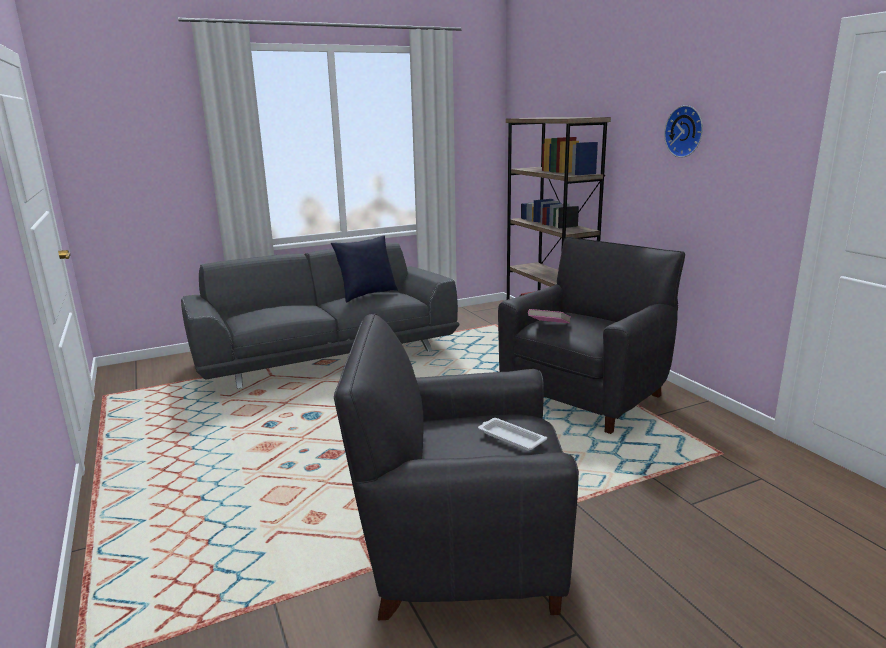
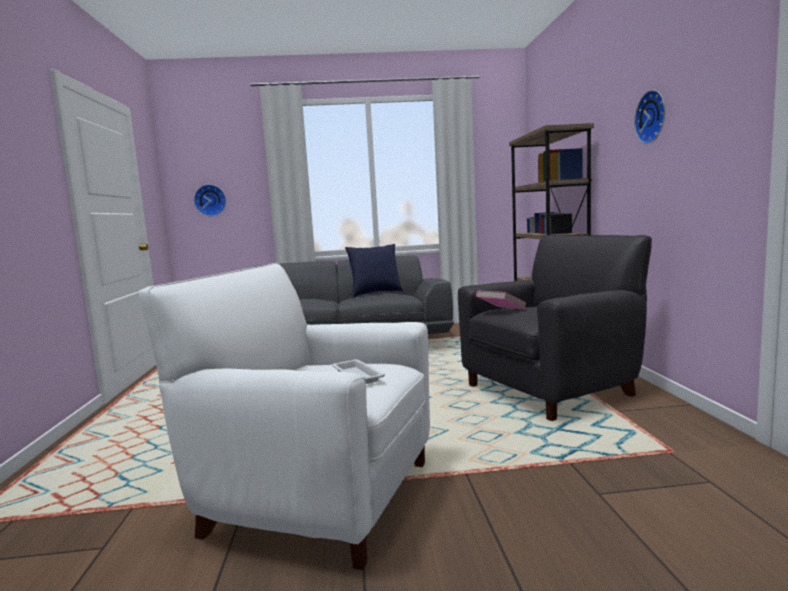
camera: 20 degrees right, 10 degrees down
(125, 176) = (210, 200): none -> wall clock
(459, 550) = (318, 495): black armchair -> white armchair

